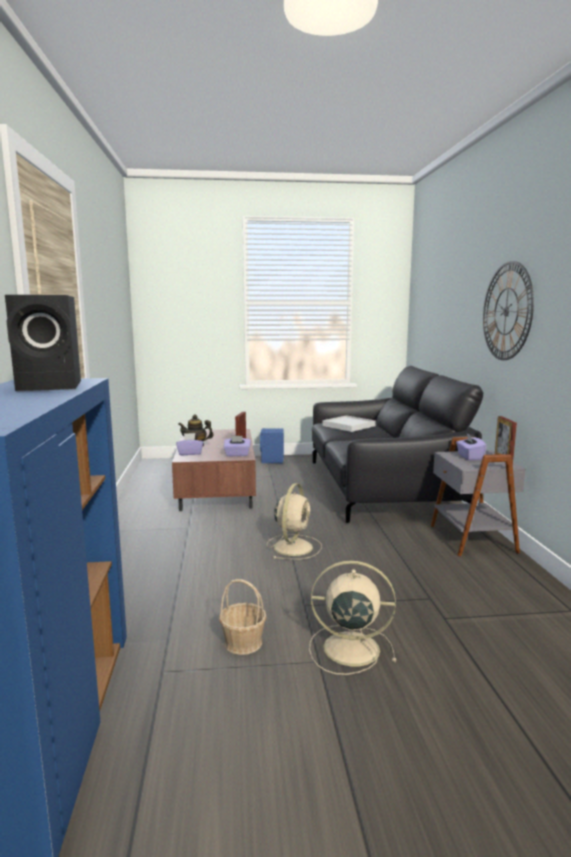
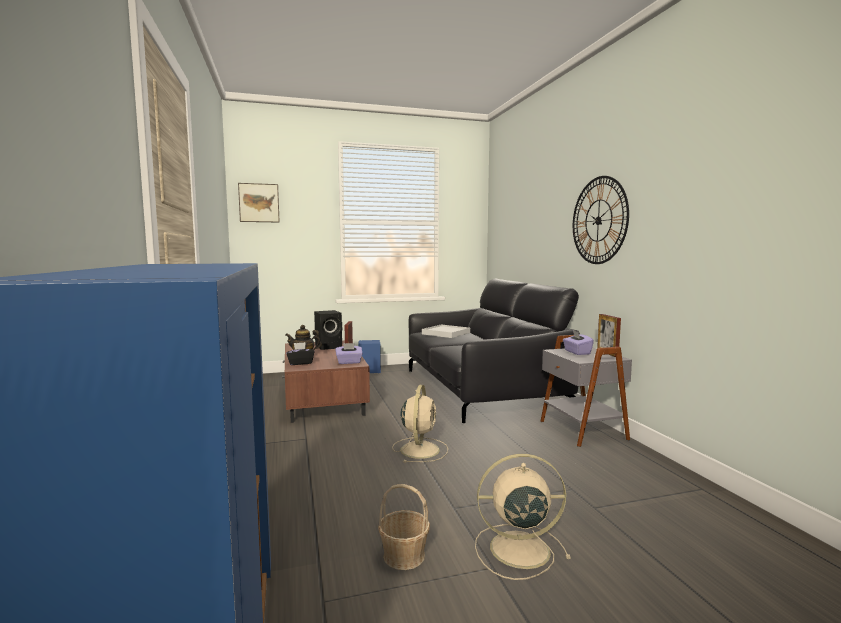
camera: 10 degrees left, 5 degrees down
(53, 386) = (204, 264): black speaker -> black speaker (329, 346)
(161, 284) = (259, 203): none -> picture
(190, 453) = (300, 363): purple tissue box -> black tissue box

